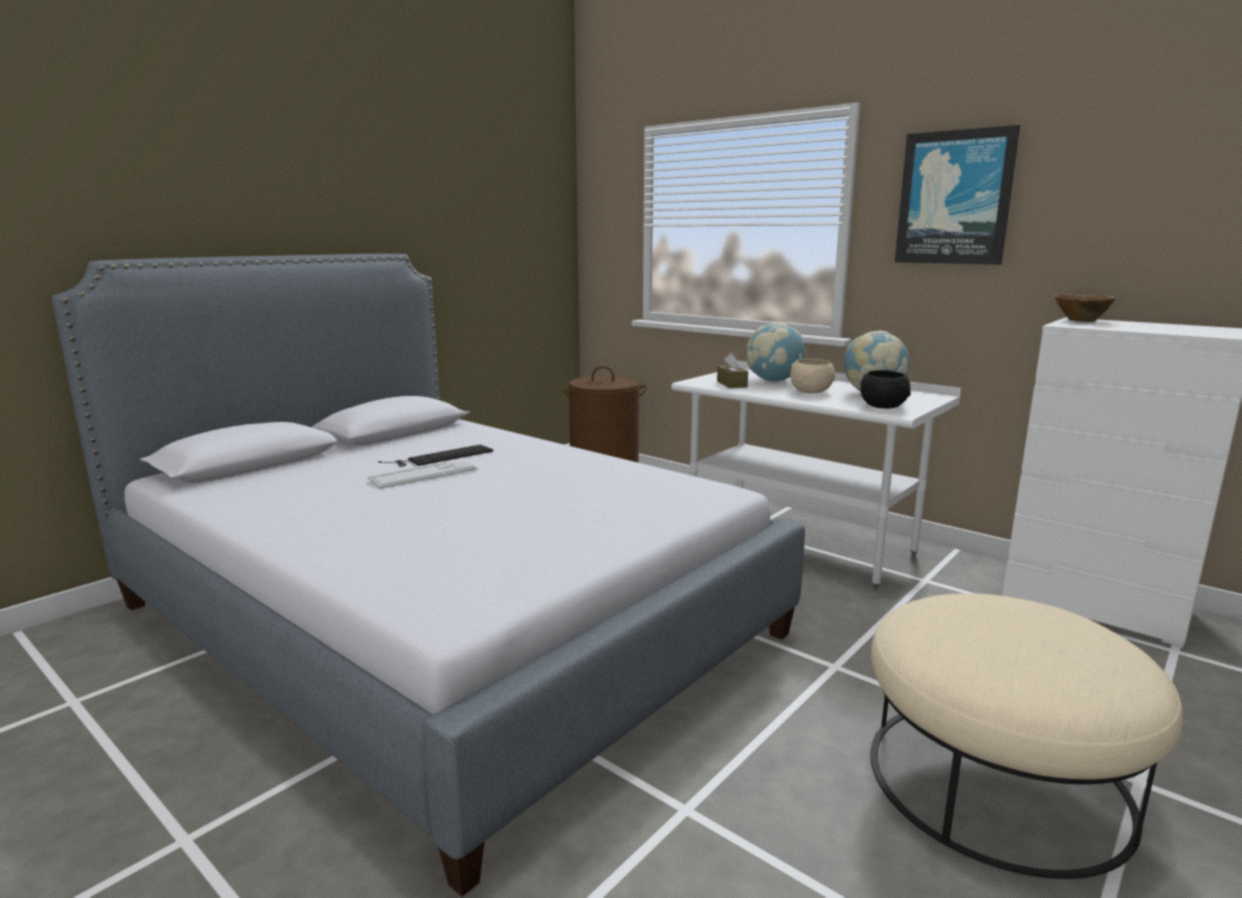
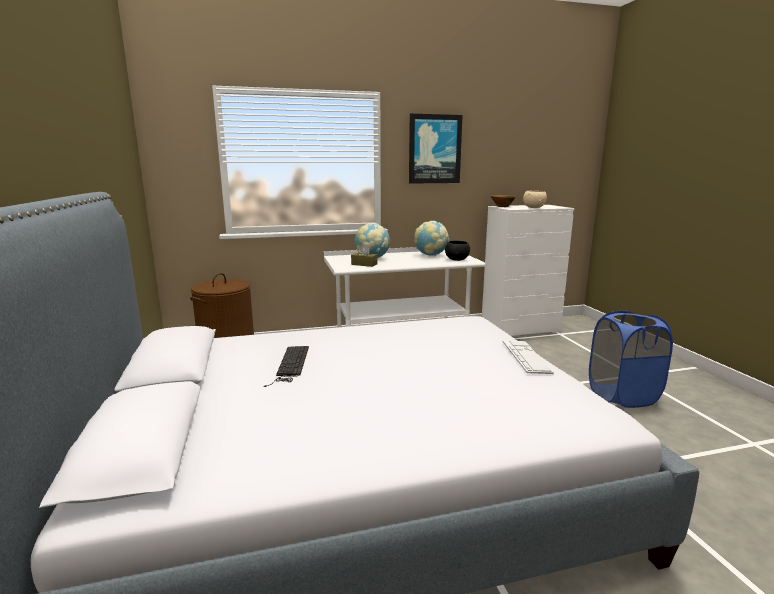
camera: 55 degrees left, 0 degrees up
(424, 474) = (329, 377): keyboard -> keyboard (525, 357)
(810, 392) = (408, 260): beige bowl -> beige bowl (533, 207)
(997, 779) = (622, 395): beige ottoman -> blue laundry basket

